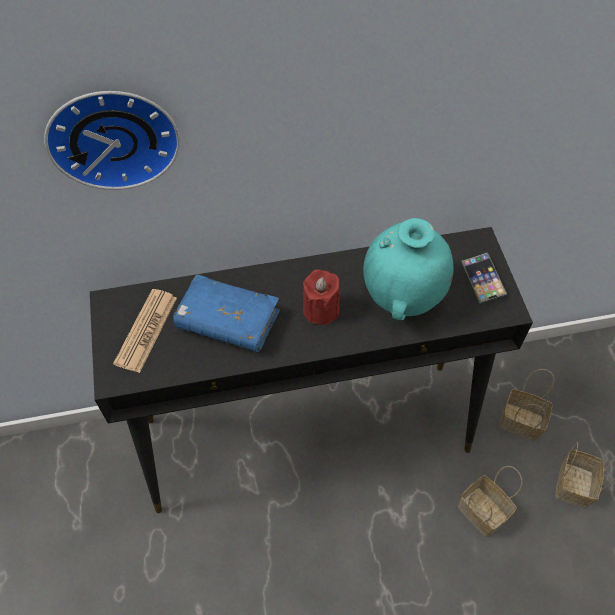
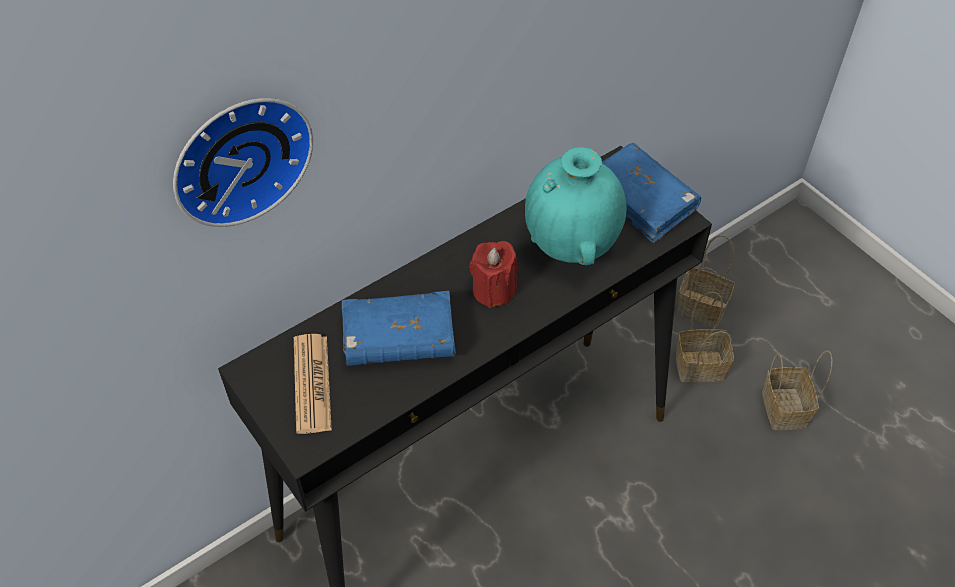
camera: 25 degrees left, 5 degrees down
(482, 280) = (641, 200): phone -> blue book
(484, 512) = (709, 476): basket -> basket (703, 308)

